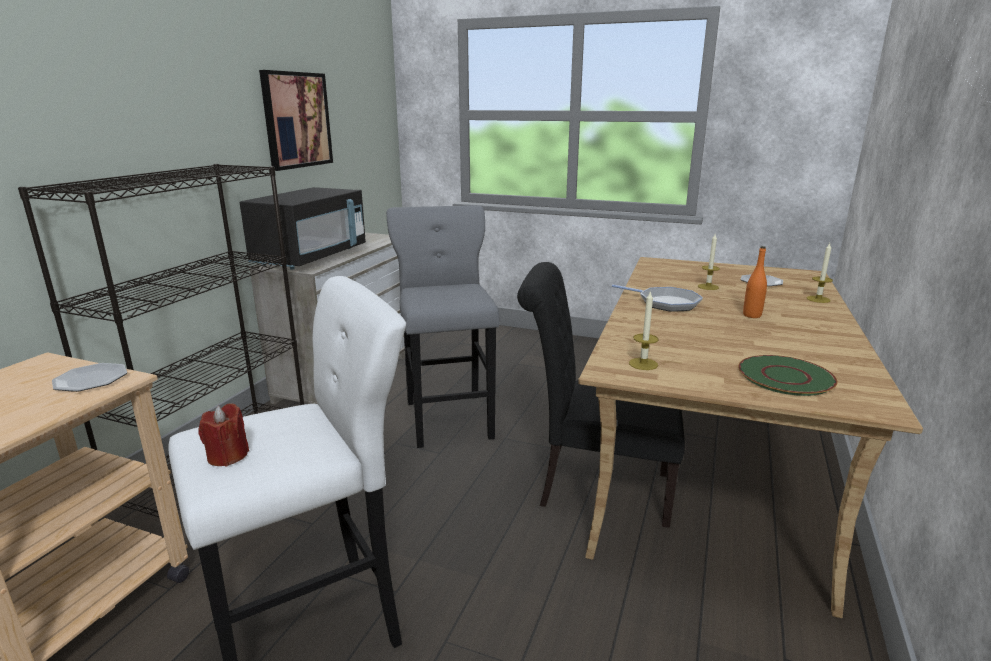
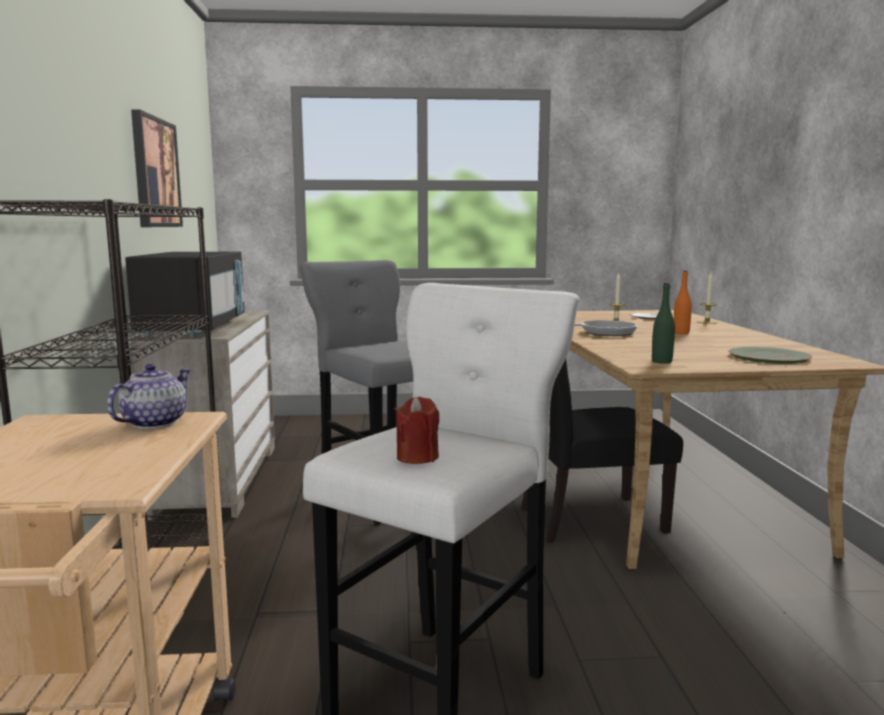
camera: 25 degrees left, 10 degrees down
(90, 380) = (153, 423): plate -> teapot
(643, 364) = (661, 361): candle -> green bottle

